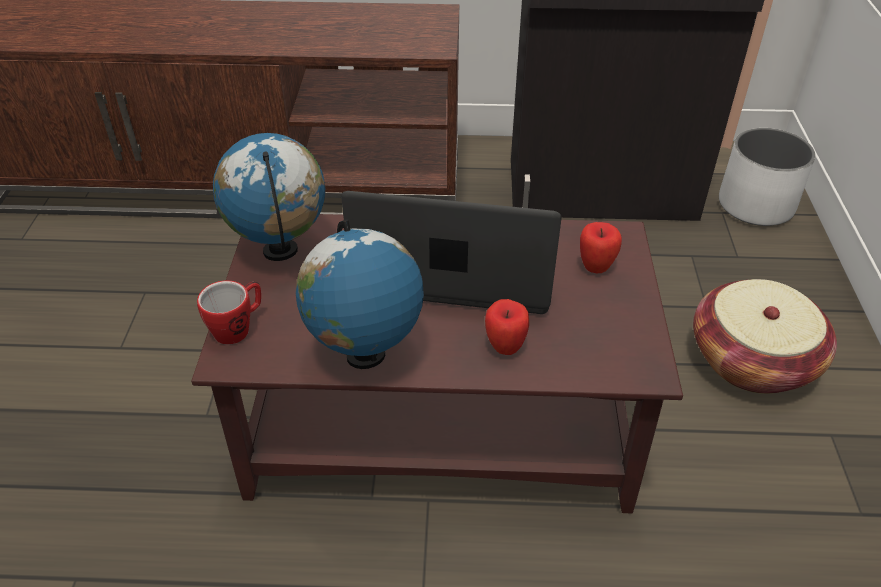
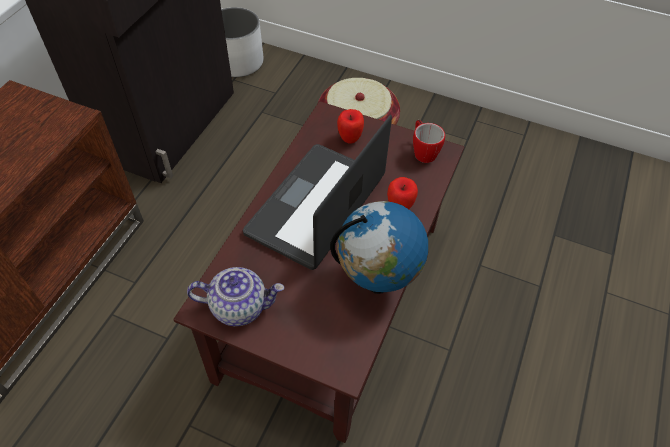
camera: 70 degrees left, 10 degrees up
(238, 328) = (315, 354): mug -> mug (423, 151)
(281, 251) = (239, 306): globe -> teapot

